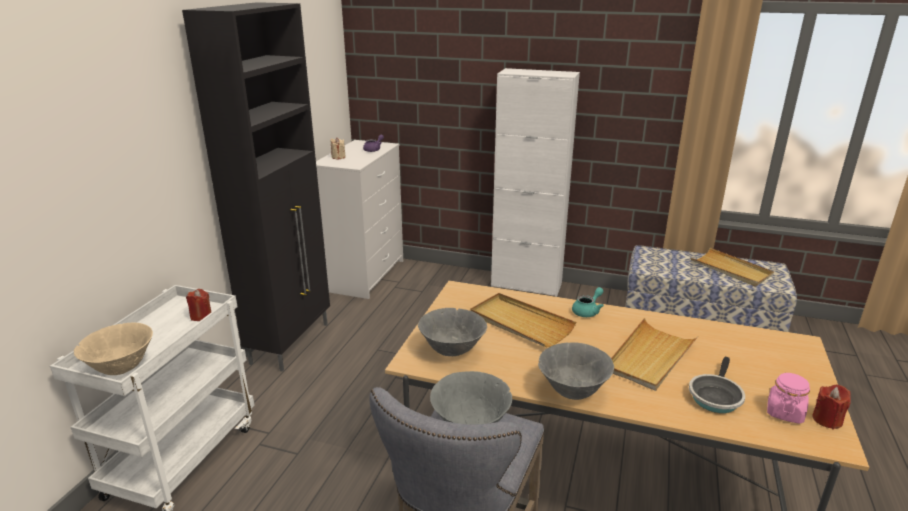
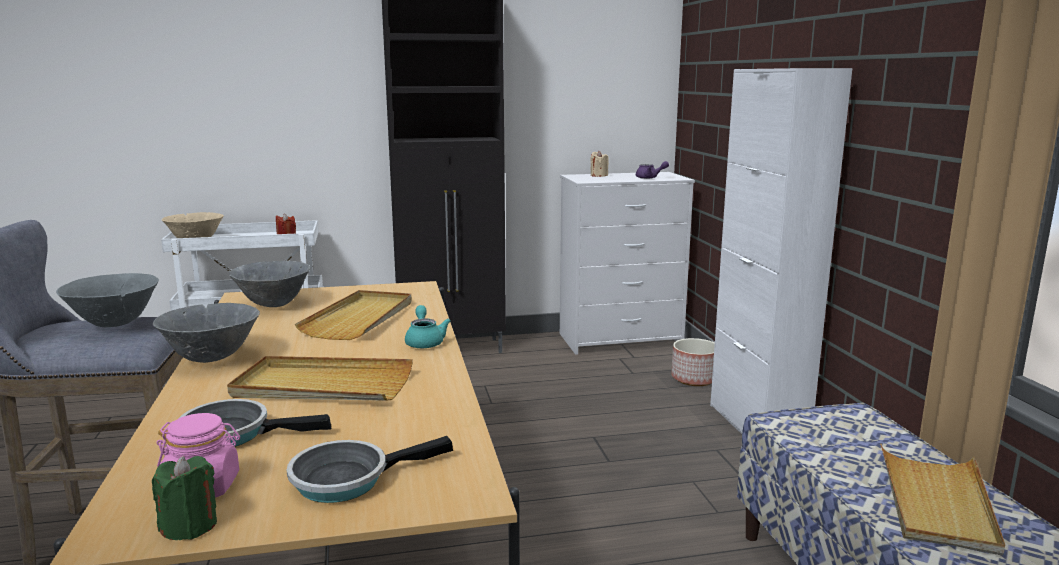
camera: 60 degrees right, 10 degrees down
(453, 277) = (694, 379): none -> planter
(587, 311) = (425, 341): turquoise teapot -> turquoise teapot turned 120 degrees counterclockwise
(781, 369) = (348, 479): none -> frying pan
(827, 420) = (189, 526): red candle -> green candle

